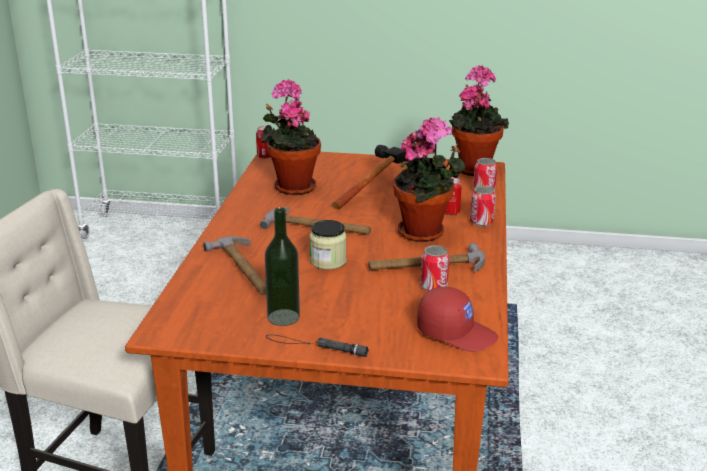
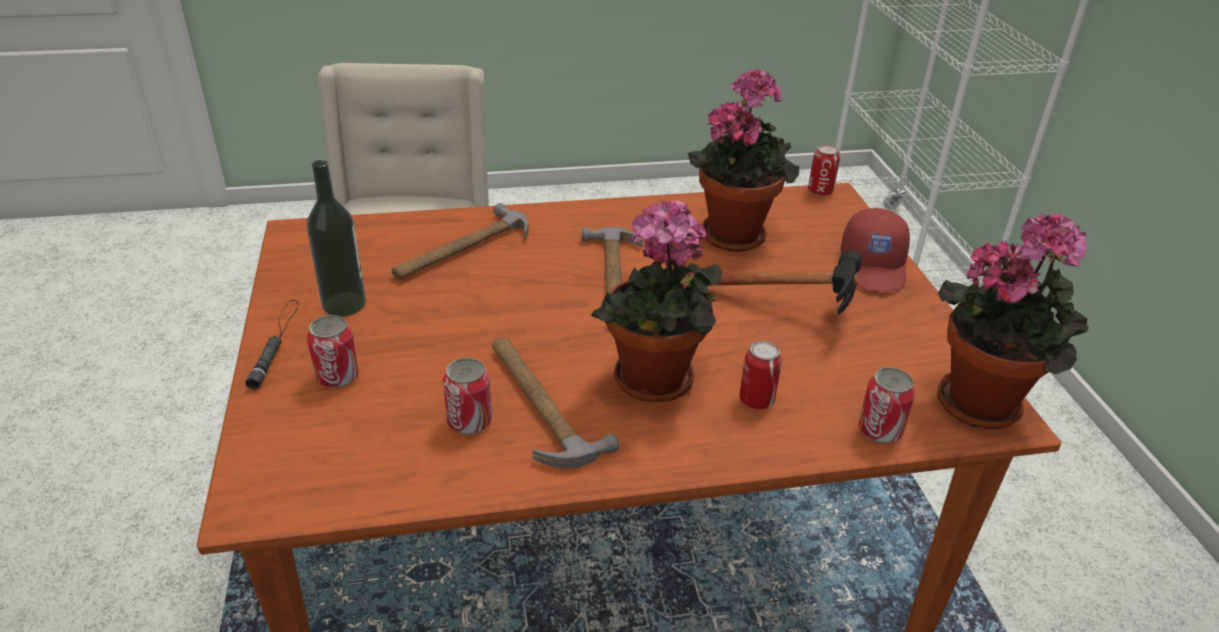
camera: 70 degrees right, 10 degrees up
(328, 261) = (511, 308): jar -> none
(456, 333) = (328, 467): red cap -> red cap (874, 267)
(481, 222) = (740, 444): can -> can (337, 377)

